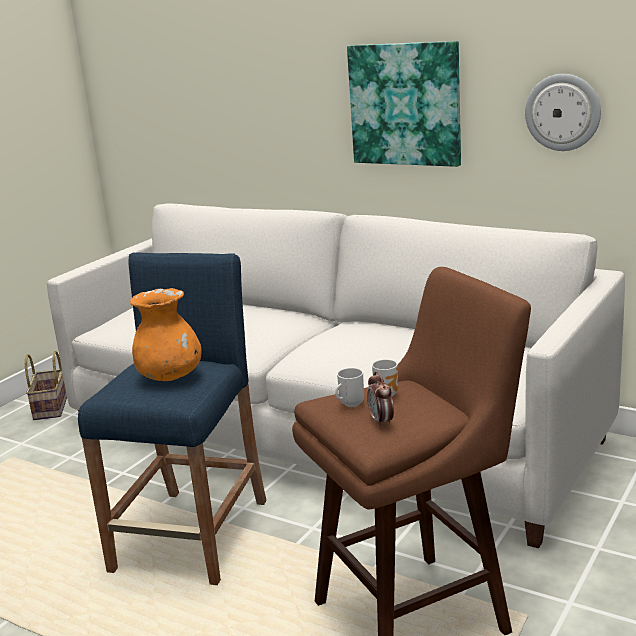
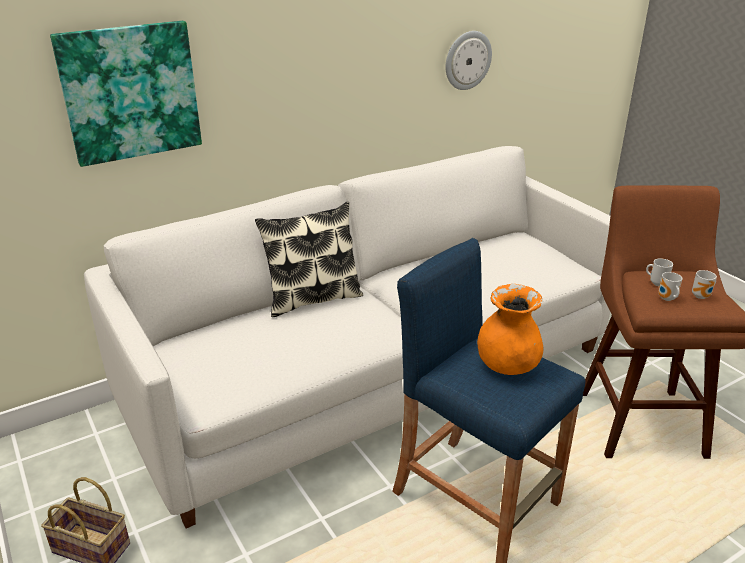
camera: 65 degrees left, 10 degrees up
(264, 310) = (312, 299): none -> pillow
(381, 422) = (702, 296): alarm clock -> mug
(405, 104) = (353, 71): picture -> picture (130, 92)

